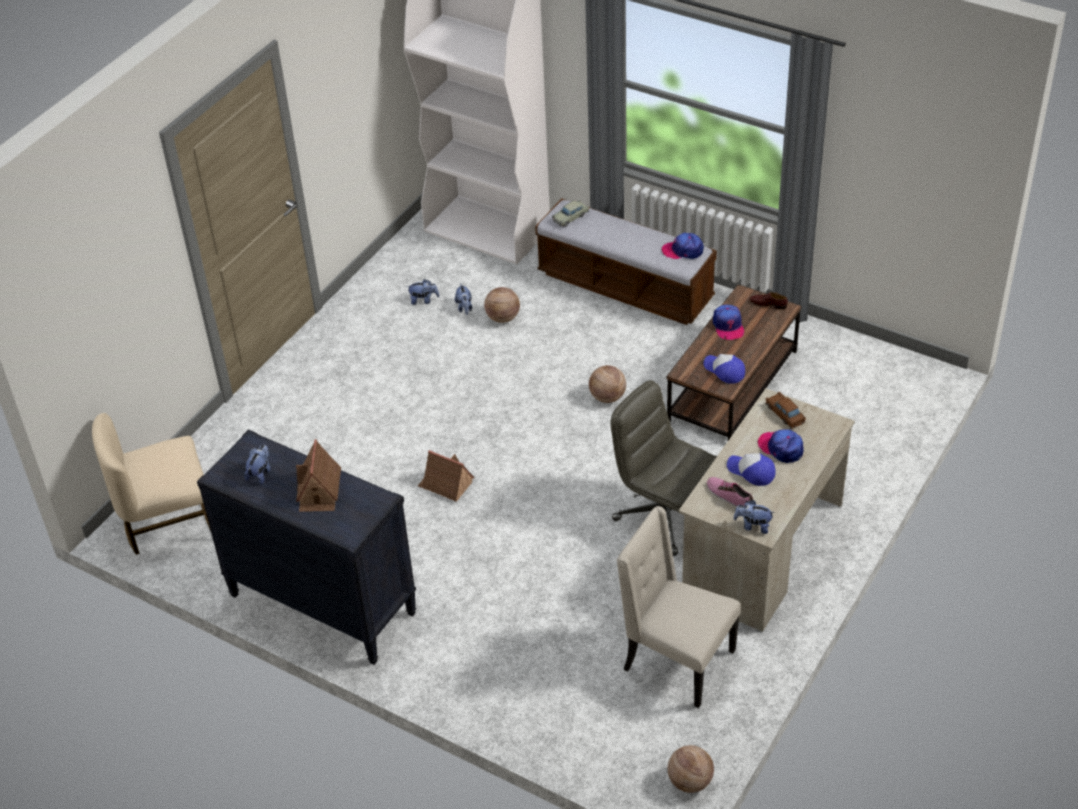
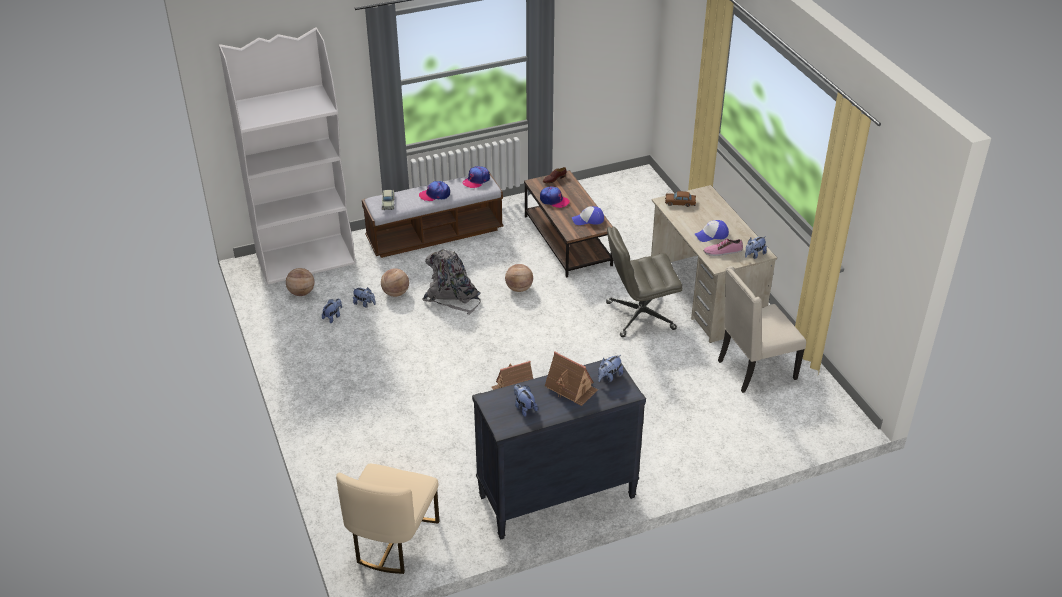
camera: 55 degrees left, 5 degrees down
(362, 508) = (609, 377): none -> plush toy
(542, 358) = (452, 296): none -> grey backpack
(690, 782) = (847, 410): basketball -> basketball (301, 293)
(781, 448) = (705, 217): cap -> cap (435, 195)

